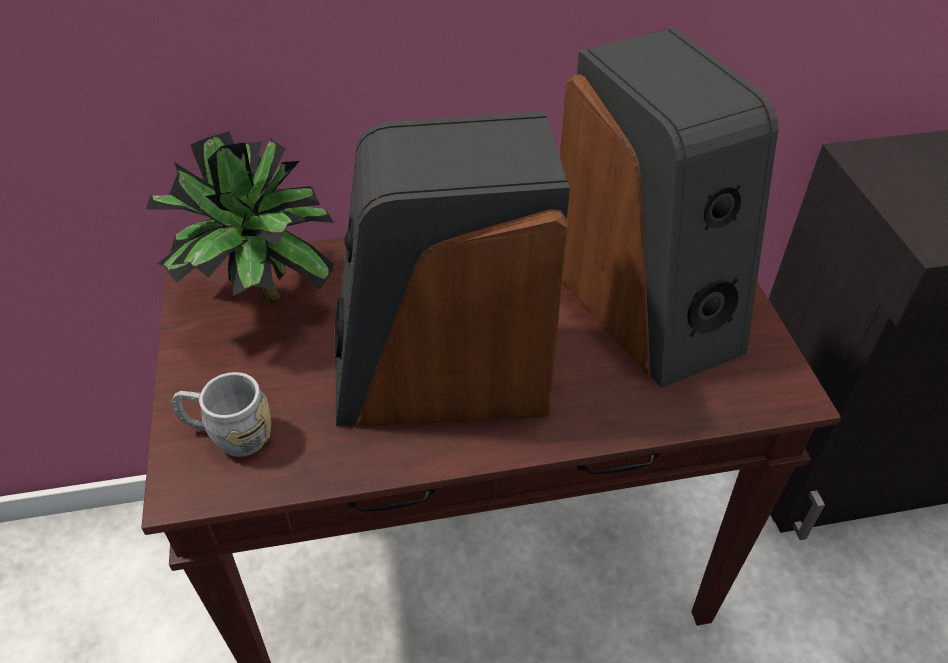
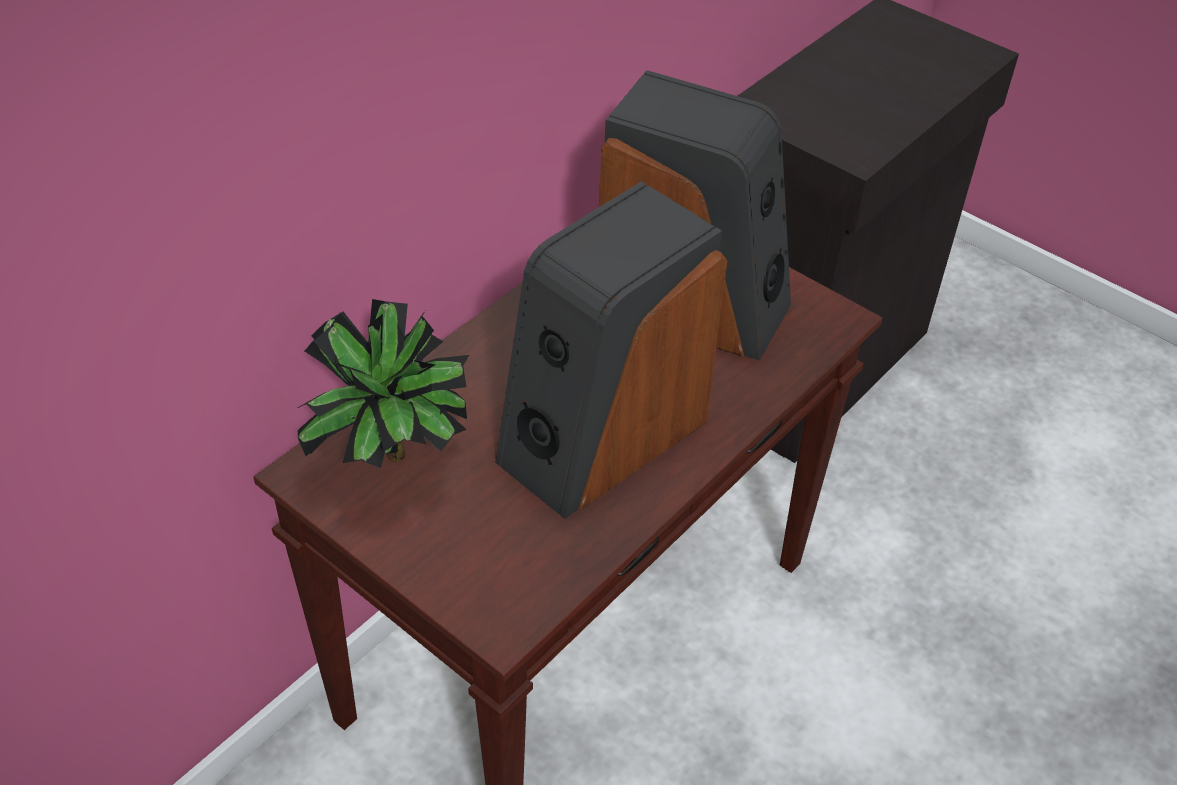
camera: 40 degrees left, 0 degrees up
(229, 436) = (492, 575): grey mug -> none

